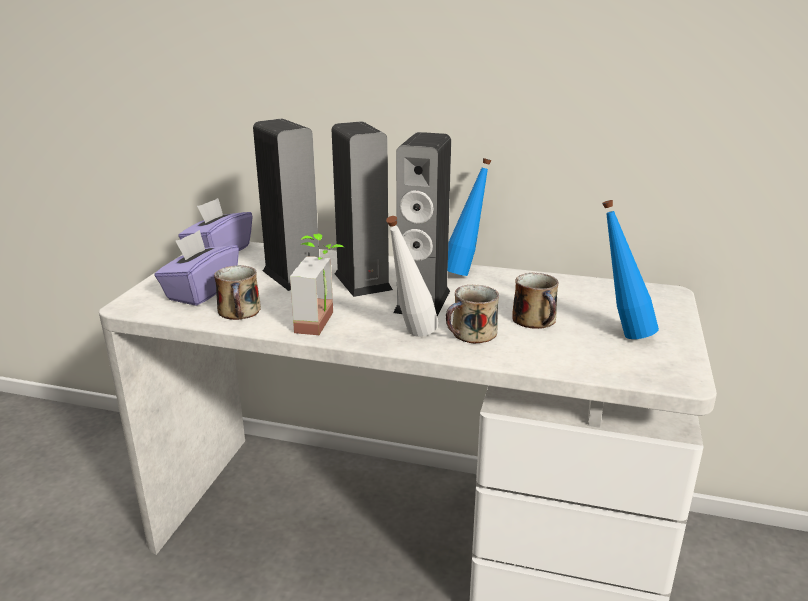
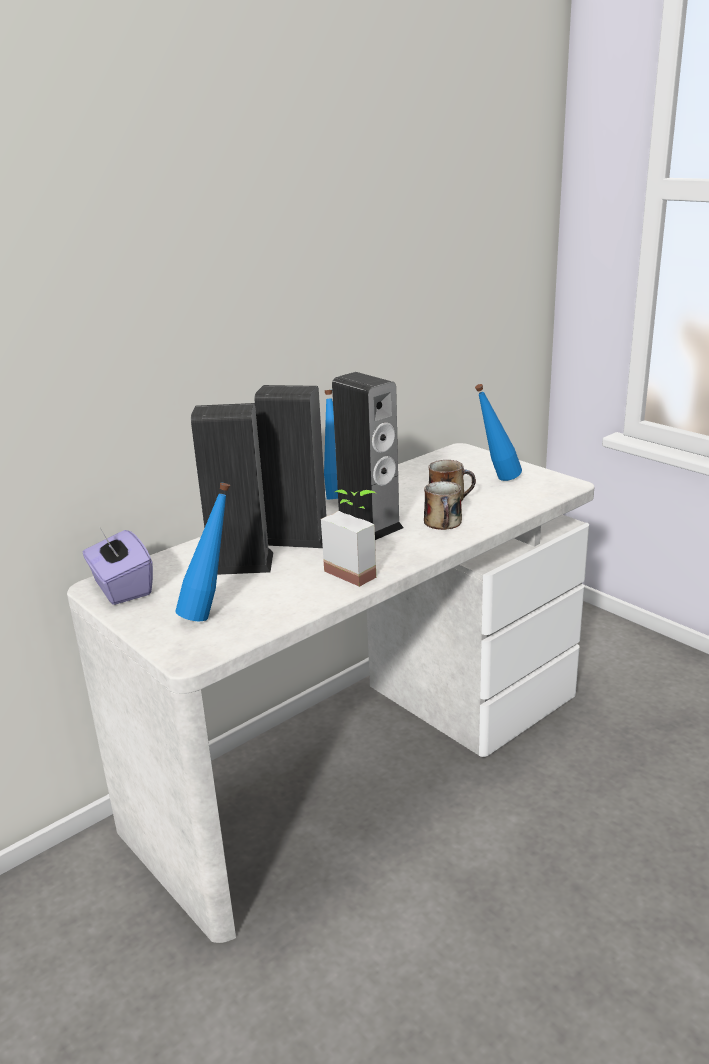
camera: 55 degrees left, 0 degrees up
(201, 291) = (211, 613): purple tissue box -> blue bottle
(240, 311) = (284, 602): mug -> none
(411, 337) = (423, 544): white bottle -> none

